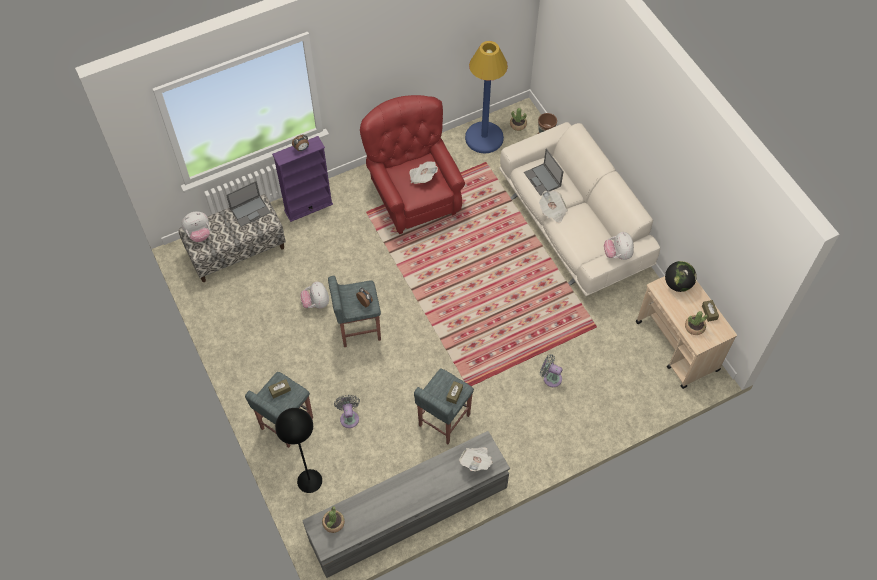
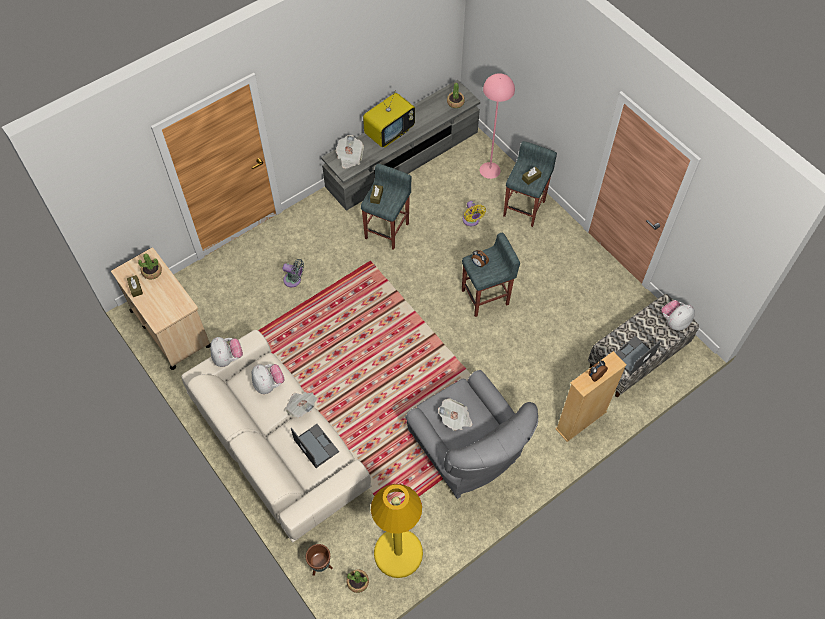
camera: 170 degrees right, 0 degrees up
(308, 207) = (581, 420): purple bookcase -> beige bookcase
(310, 481) = (489, 170): black floor lamp -> pink floor lamp
(316, 303) = (535, 316): plush toy -> plush toy (269, 384)
(349, 417) = (471, 221): grey fan -> yellow fan
(413, 196) = (467, 454): red armchair -> grey armchair
(424, 489) = (389, 133): none -> television
(484, 138) = (398, 553): blue floor lamp -> yellow floor lamp
(677, 284) = (165, 312): globe -> none

